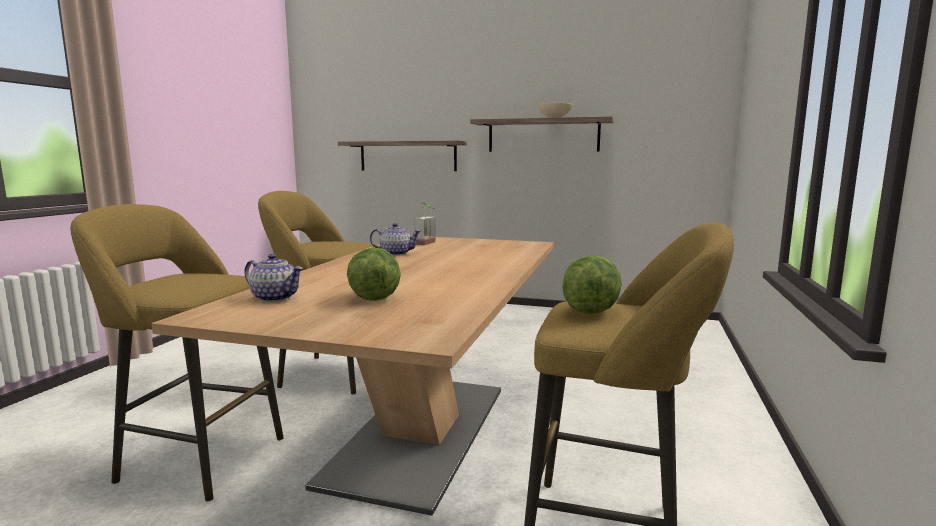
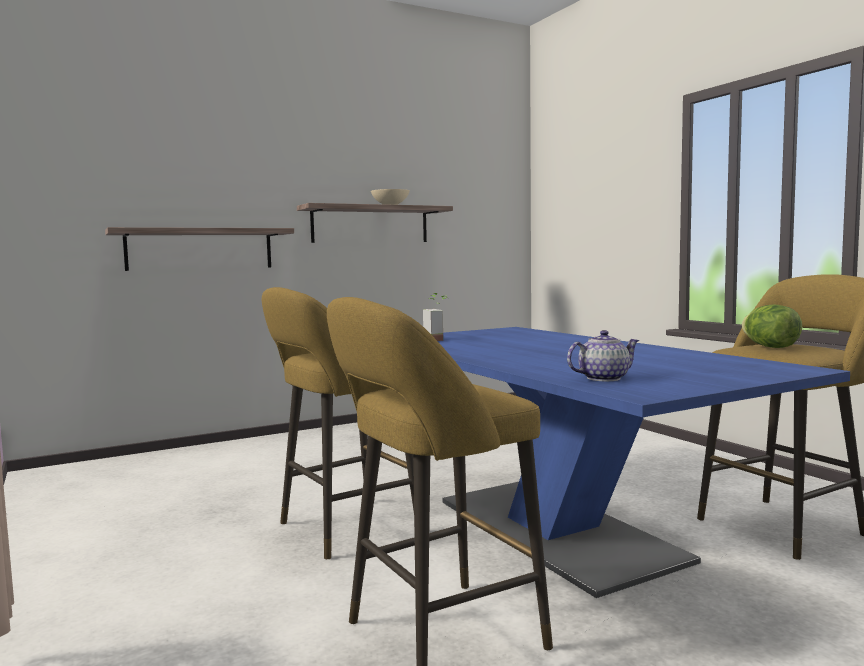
camera: 45 degrees left, 5 degrees down
(374, 298) = (654, 365): lettuce -> none
(395, 253) = (466, 347): teapot -> none
(420, 434) = (556, 531): beige dining table -> blue dining table

